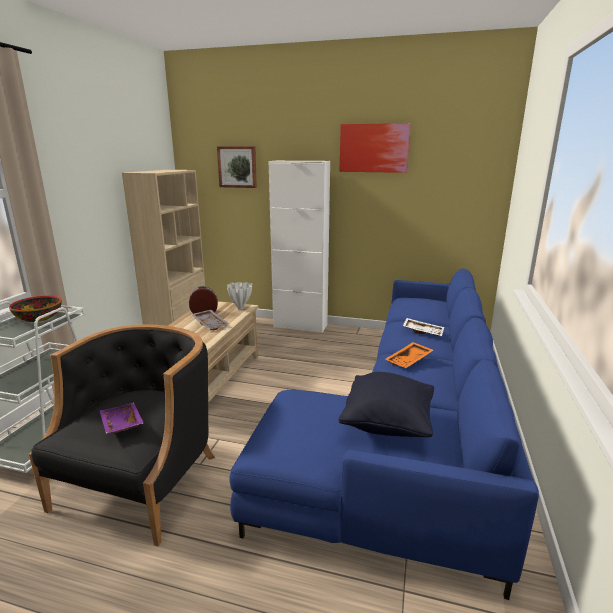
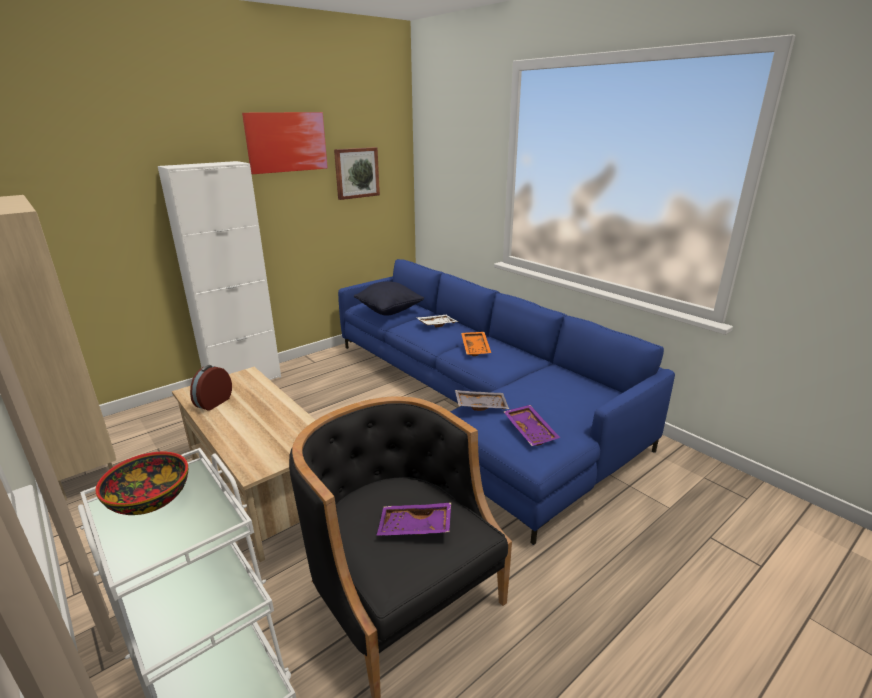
camera: 55 degrees left, 5 degrees up
(211, 324) = (257, 407): grey tray -> grey tray (481, 405)
(237, 167) = (86, 181): picture -> picture (356, 173)
(240, 308) = (244, 378): white vase -> none
(298, 434) = (531, 431): none -> purple tray
(387, 424) = (551, 391): black pillow -> black pillow (389, 311)

